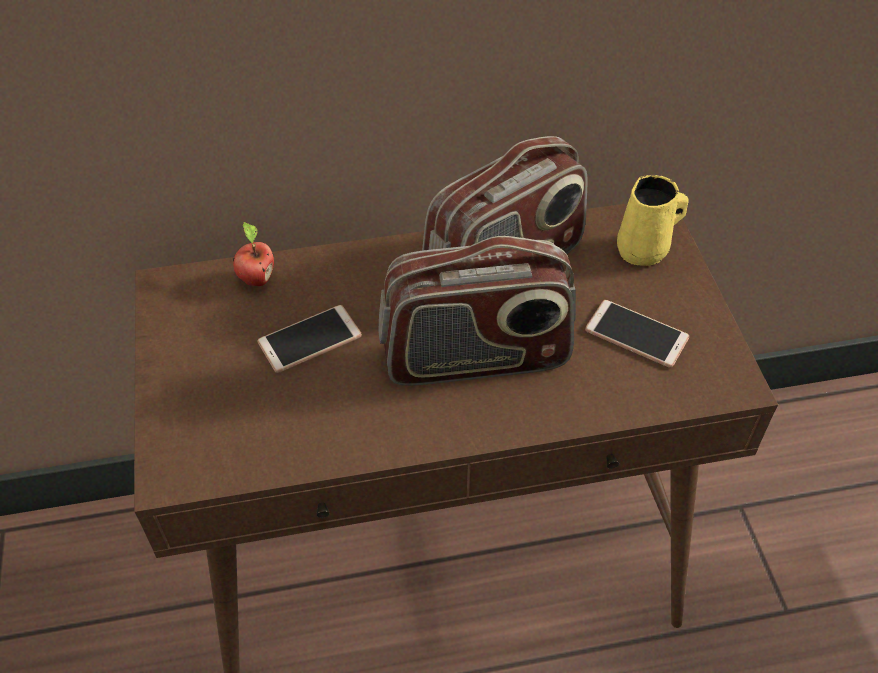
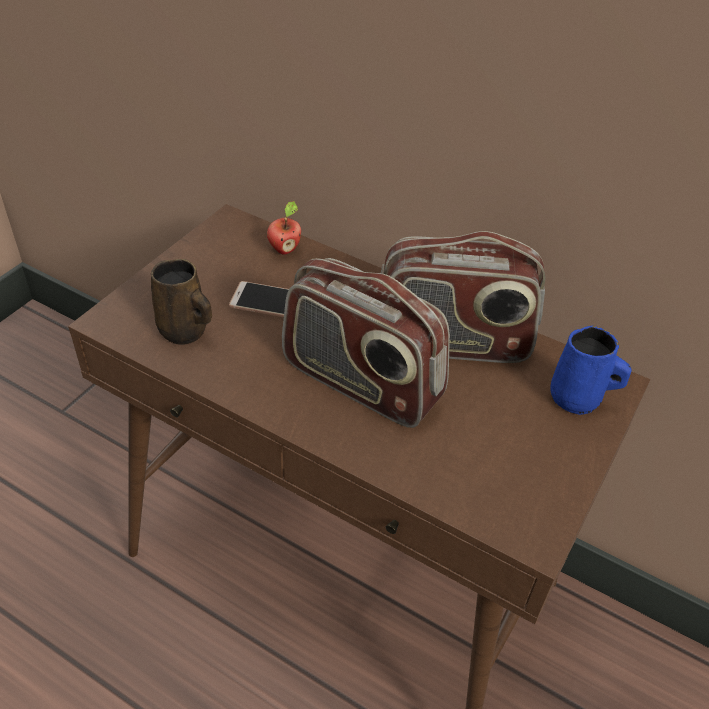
camera: 40 degrees right, 5 degrees down
(265, 427) = (185, 332): none -> brown mug
(636, 334) = (496, 449): phone -> none
(644, 250) = (577, 399): yellow mug -> blue mug

